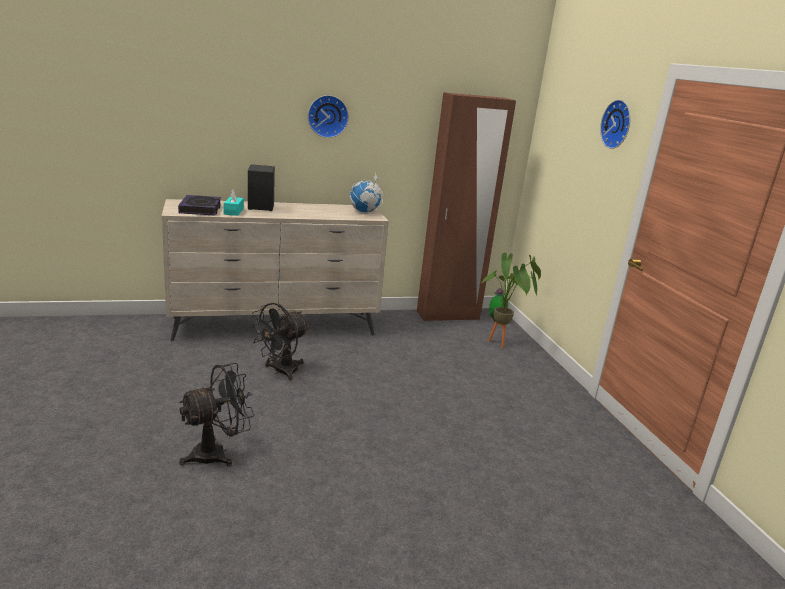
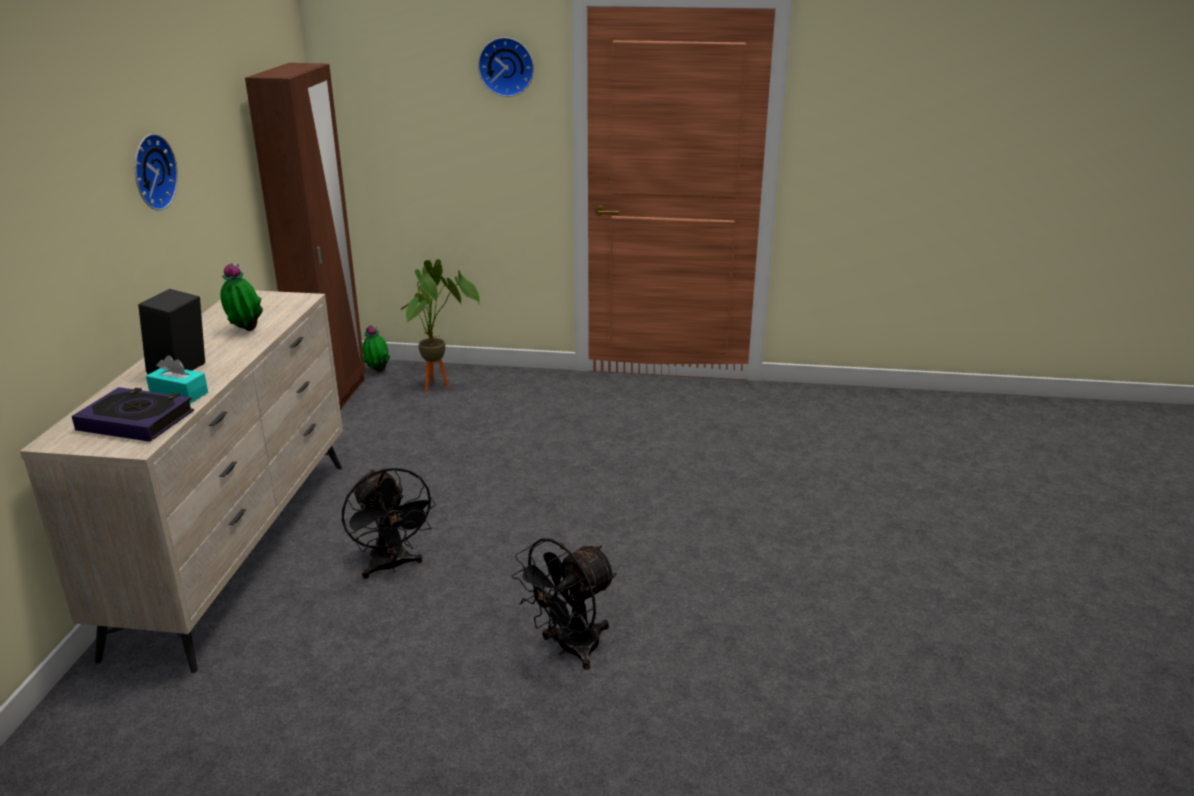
camera: 65 degrees left, 5 degrees up
(217, 453) = (569, 649): black fan -> black fan turned 120 degrees counterclockwise
(319, 213) = (245, 330): none -> potted plant
(364, 212) = (267, 300): globe -> none

